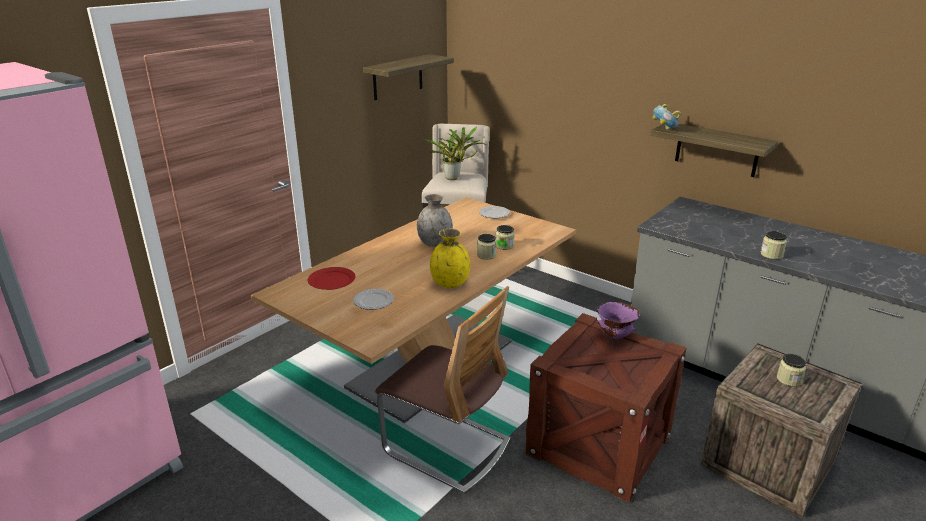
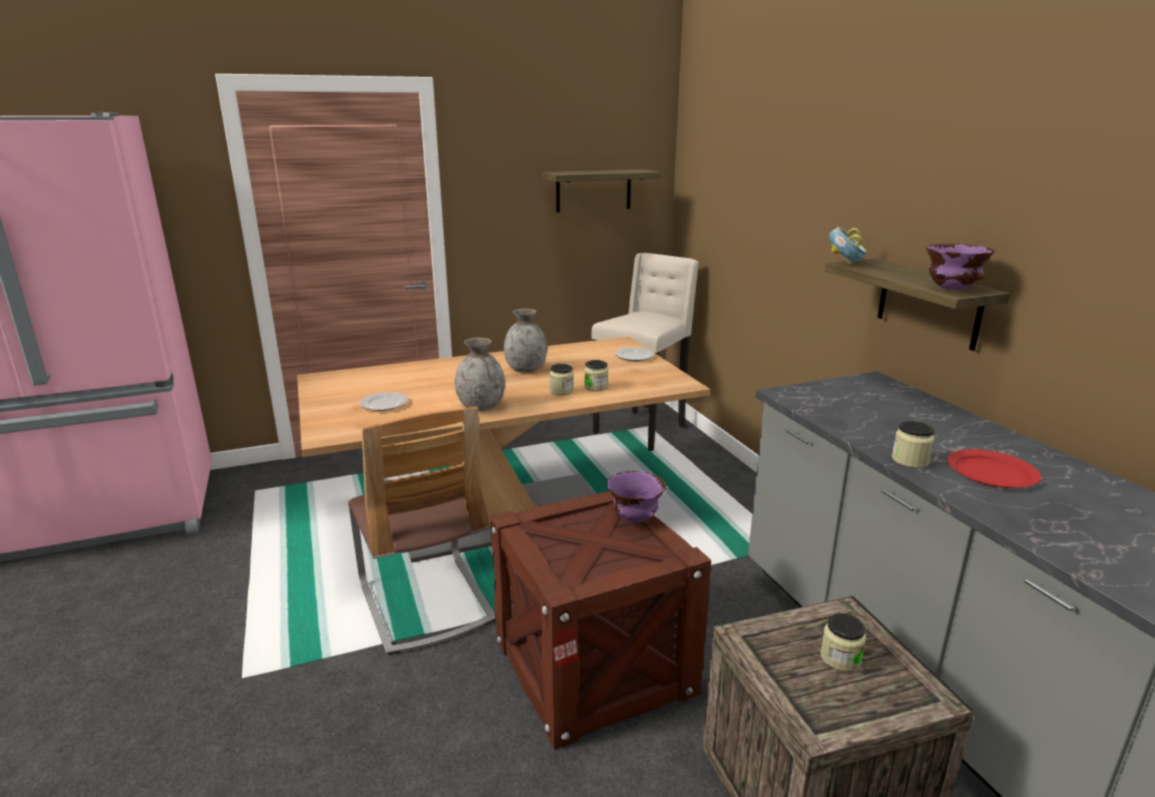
camera: 30 degrees right, 5 degrees down
(331, 281) = (377, 379): red plate -> red plate (991, 473)
(450, 283) = (481, 407): yellow vase -> grey vase
(454, 178) = (640, 317): potted plant -> none
(751, 143) = (950, 290): none -> purple bowl

